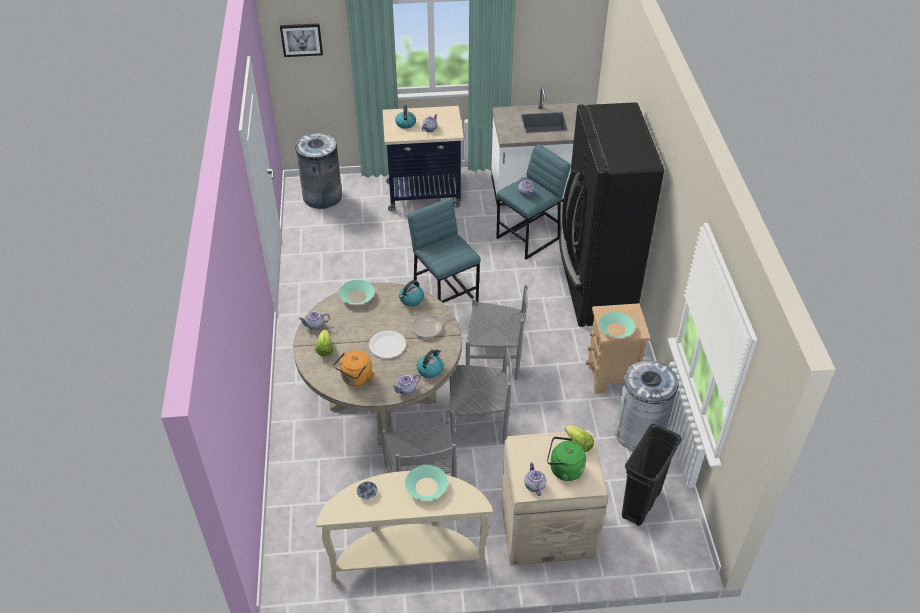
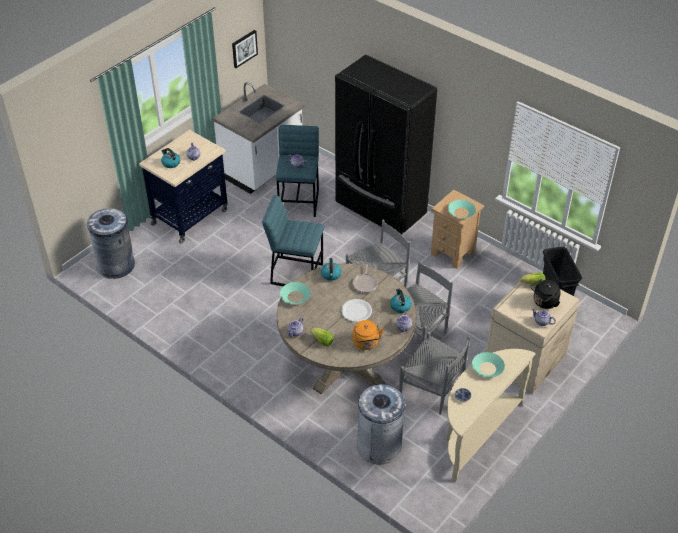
camera: 45 degrees left, 0 degrees up
(301, 39) = (63, 136): picture -> picture (244, 48)
(564, 469) = (544, 302): green kettle -> black kettle
(639, 432) = (505, 273): grey trash can -> grey trash can (379, 445)

